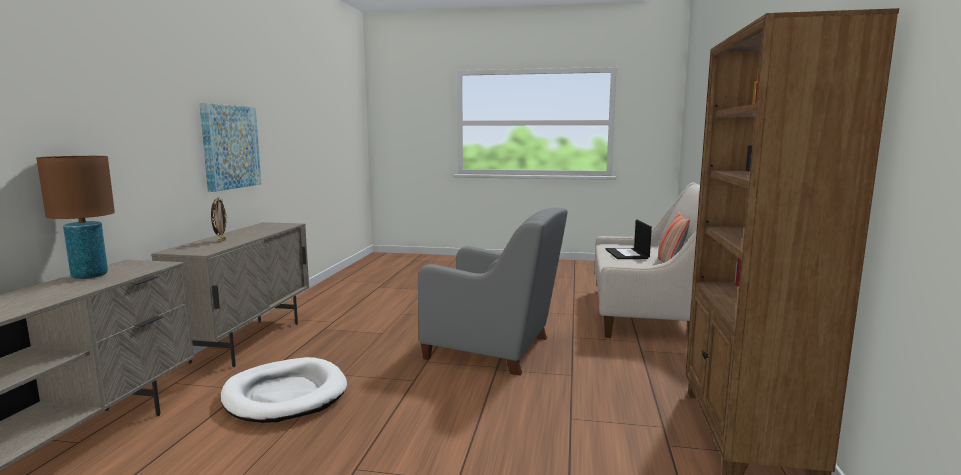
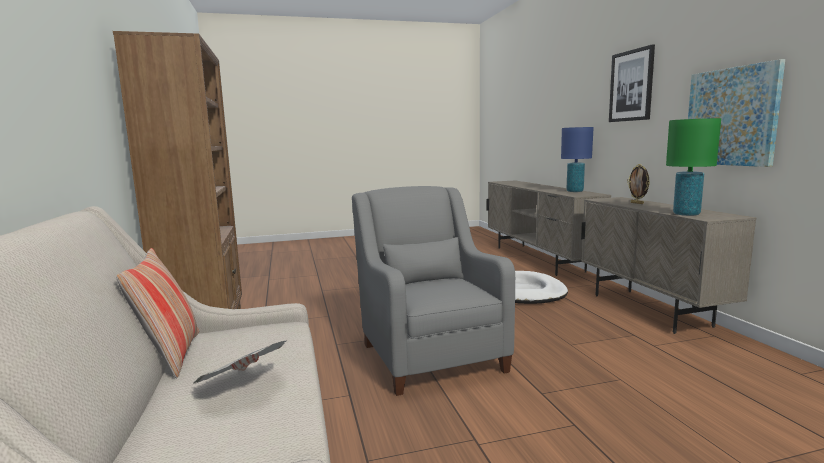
camera: 155 degrees right, 0 degrees up
(90, 276) = (575, 191): brown table lamp -> blue table lamp
(123, 97) = (631, 86): none -> picture
(278, 228) = (686, 214): none -> green table lamp
(494, 349) = (429, 353): grey armchair -> grey armchair turned 75 degrees clockwise
(627, 254) = (242, 385): laptop -> newspaper

